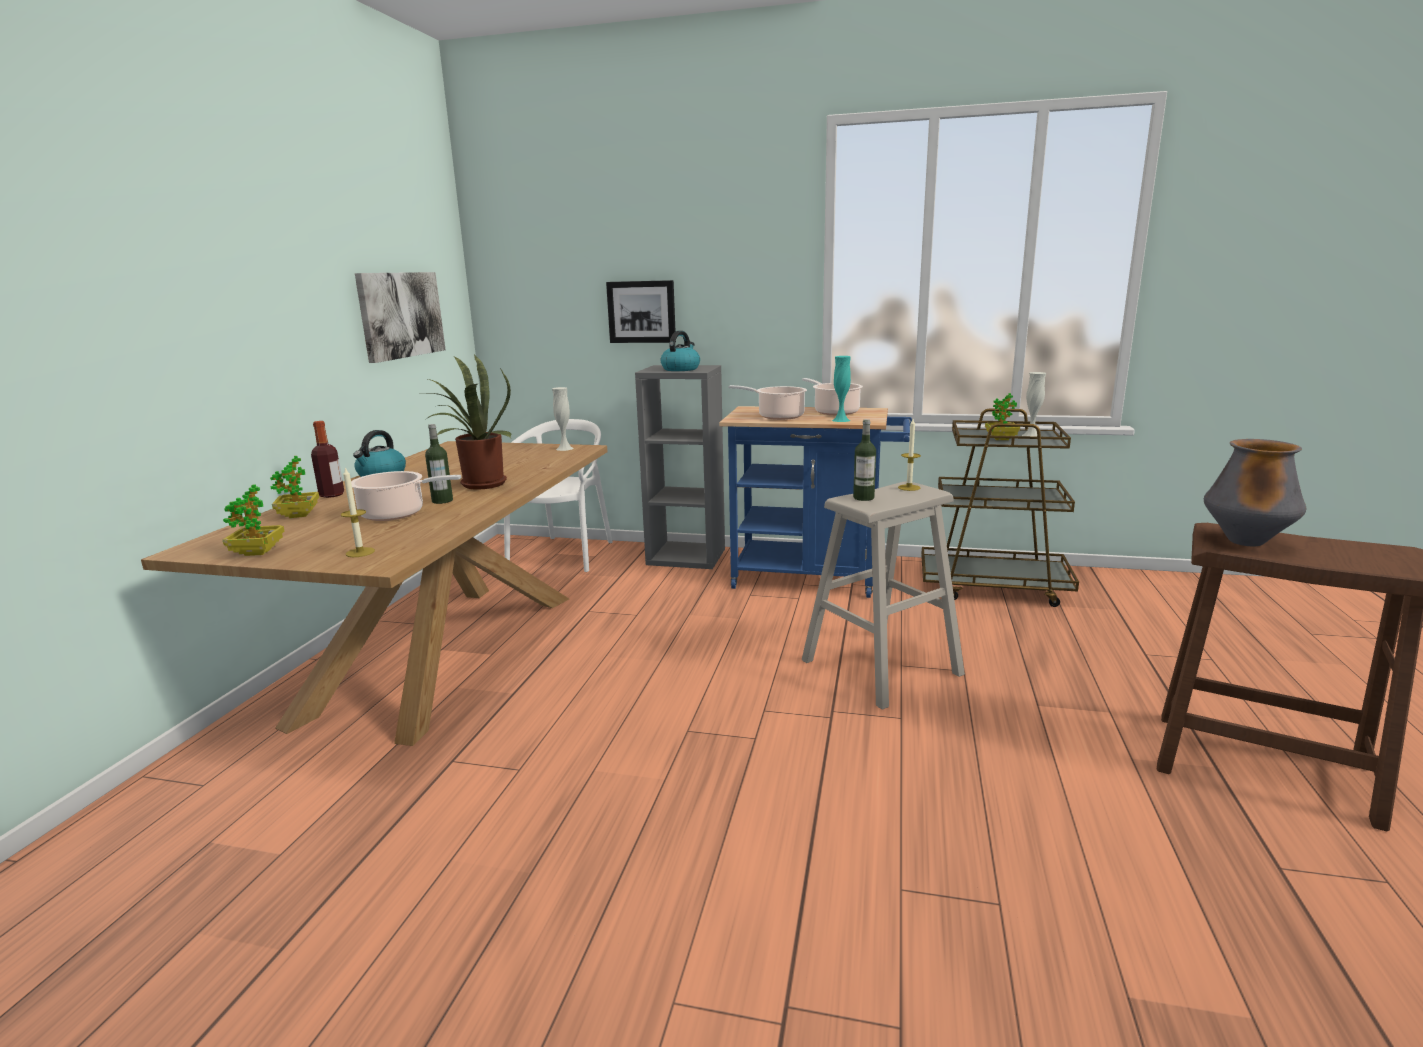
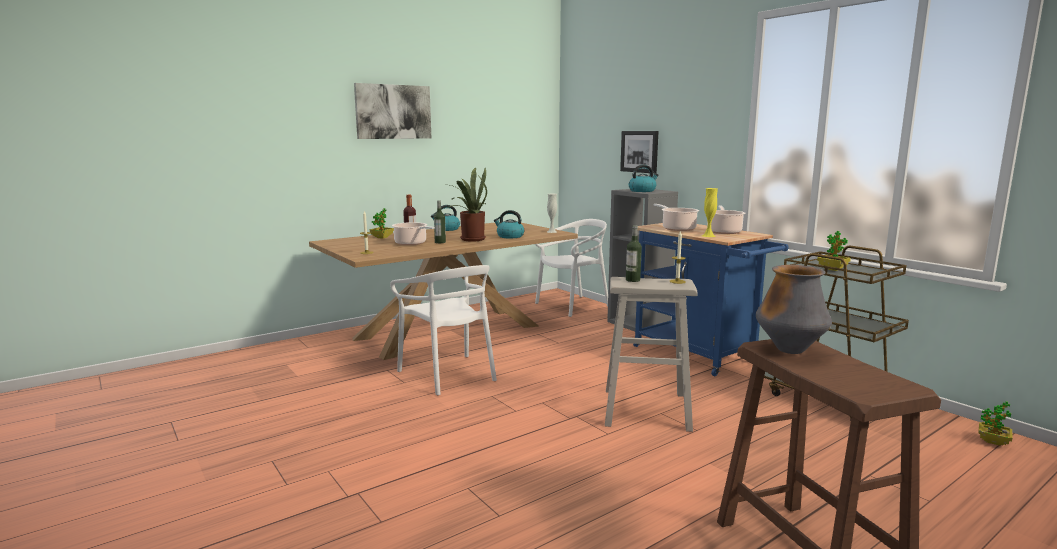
camera: 40 degrees right, 5 degrees down
(258, 552) = (340, 246): potted plant -> potted plant (993, 441)
(401, 315) = (498, 146): picture -> picture (393, 112)
(526, 467) = (509, 236): none -> kettle
(568, 724) = (448, 374): none -> white chair
(841, 420) = (708, 236): turquoise vase -> yellow vase
(1031, 435) = (867, 272): white vase -> none

